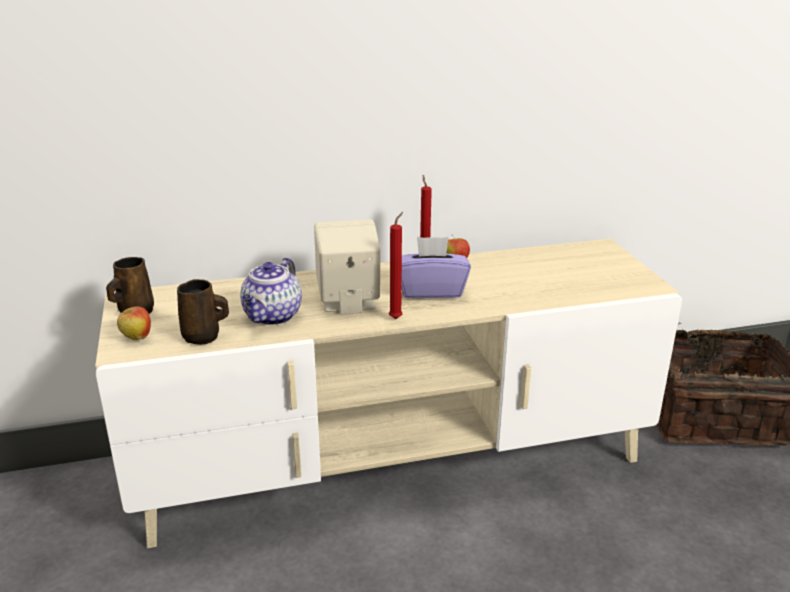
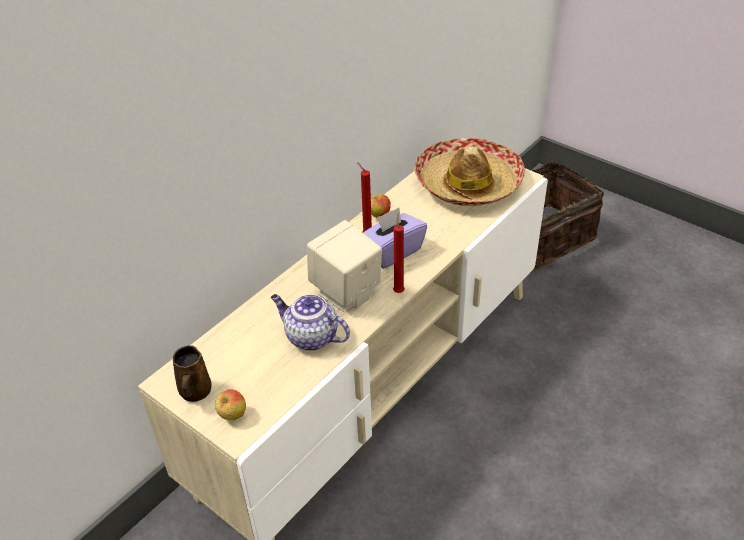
camera: 35 degrees left, 15 degrees up
(203, 337) = (284, 385): brown mug -> none
(272, 317) = (310, 337): teapot -> teapot turned 135 degrees clockwise
(579, 271) = (467, 183): none -> hat

